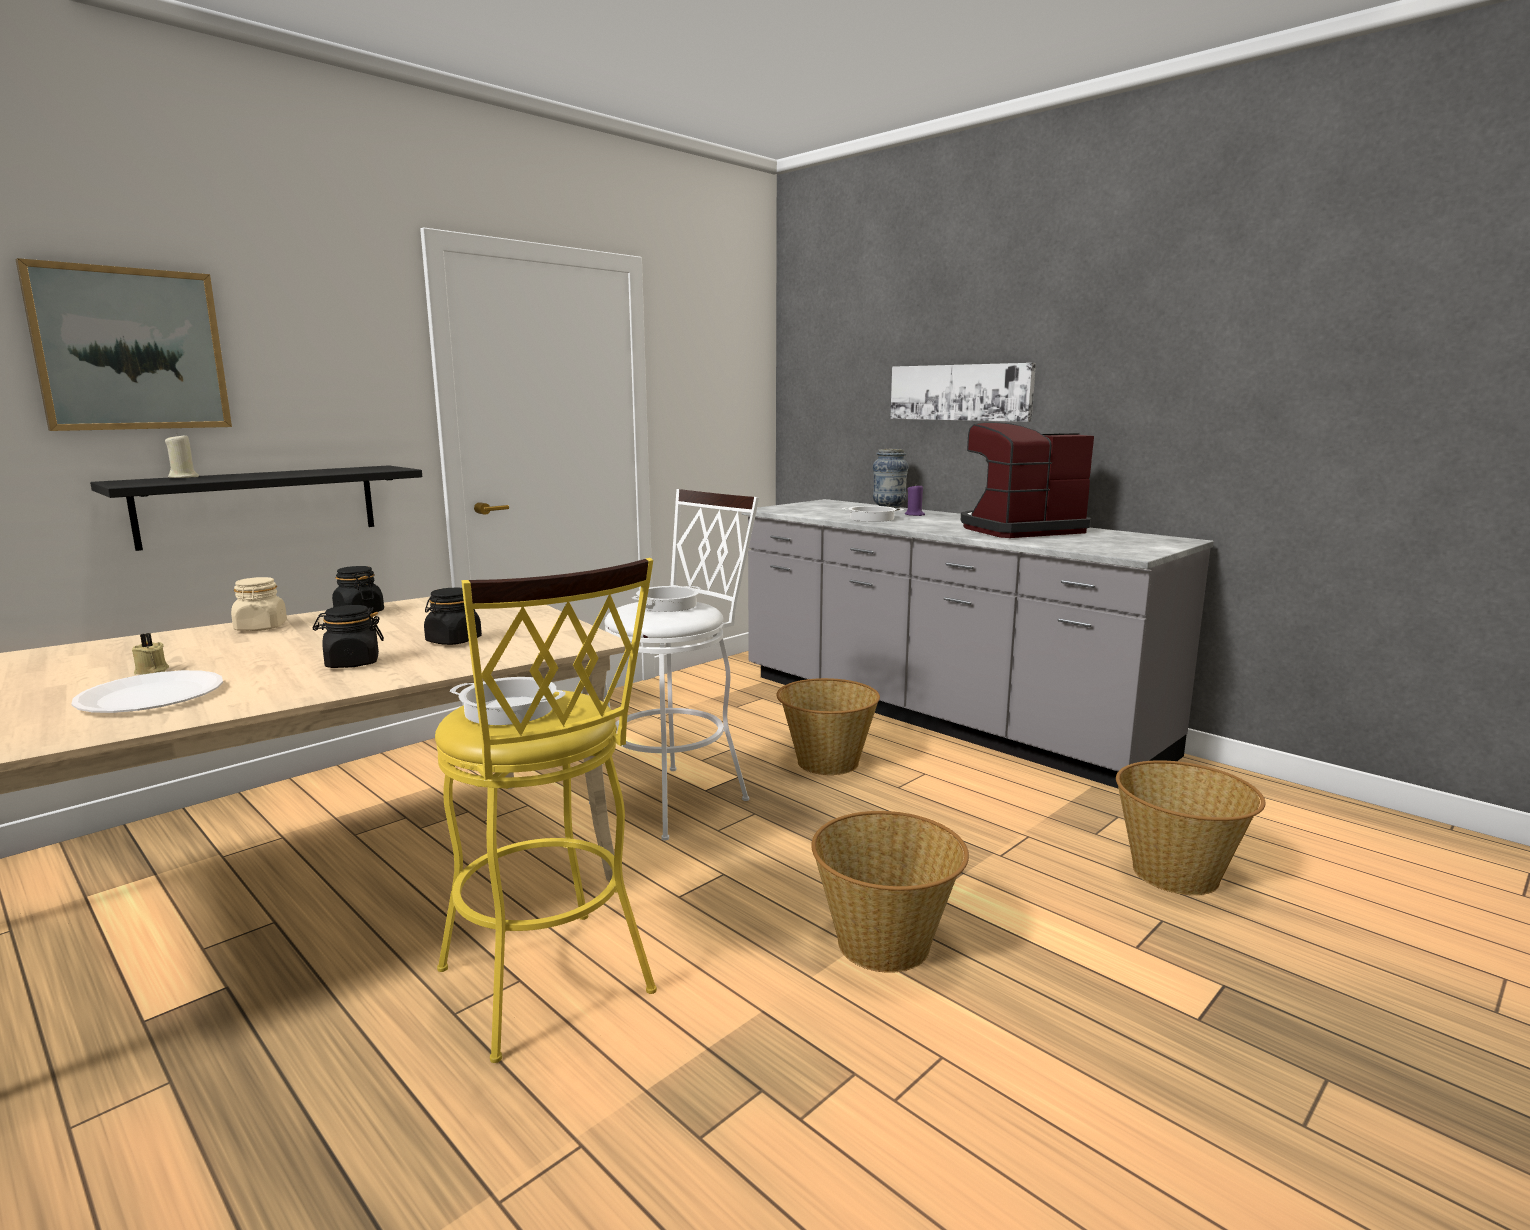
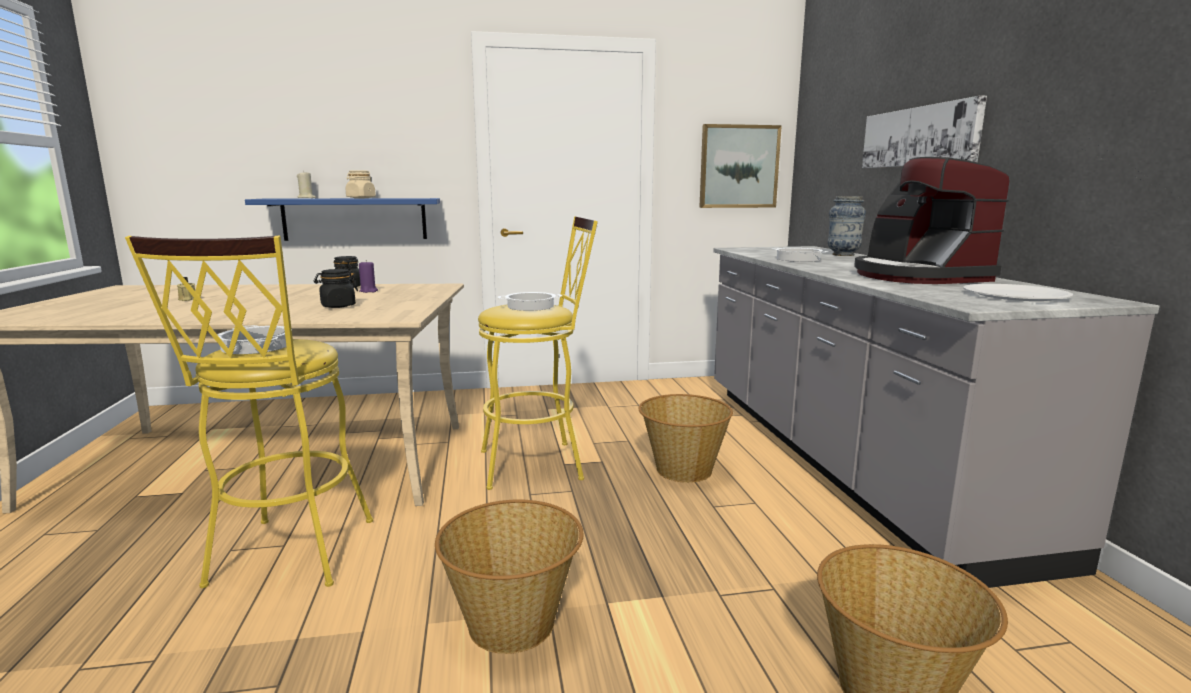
camera: 35 degrees right, 0 degrees up
(130, 349) = (286, 121): picture -> picture (738, 167)
(151, 696) = (150, 309): white plate -> white plate (1015, 295)
(260, 505) = (355, 219): black shelf -> blue shelf
(261, 627) = (288, 288): beige jar -> beige jar (361, 198)
(352, 663) = (261, 309): black jar -> none
(680, 797) = (541, 463): white stool -> yellow stool
(914, 515) = (852, 259): purple candle -> purple candle (369, 291)
(1019, 530) = (917, 276): coffee machine -> coffee machine turned 120 degrees counterclockwise

